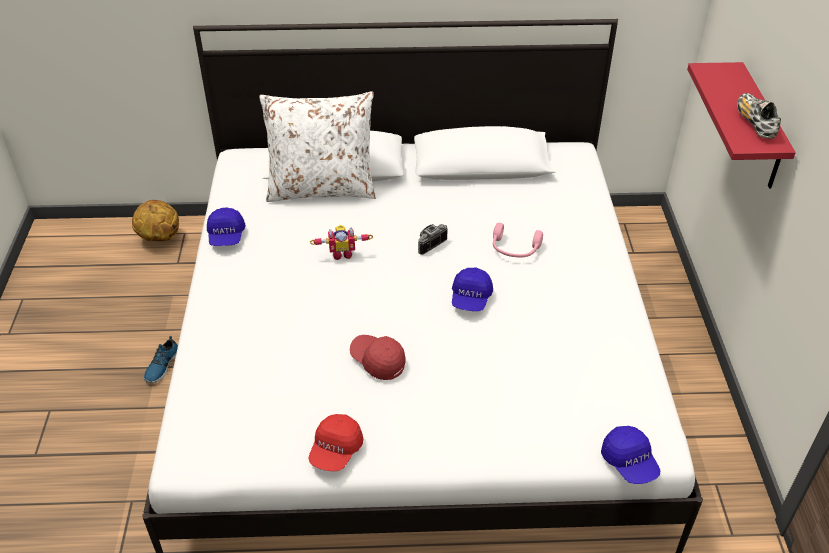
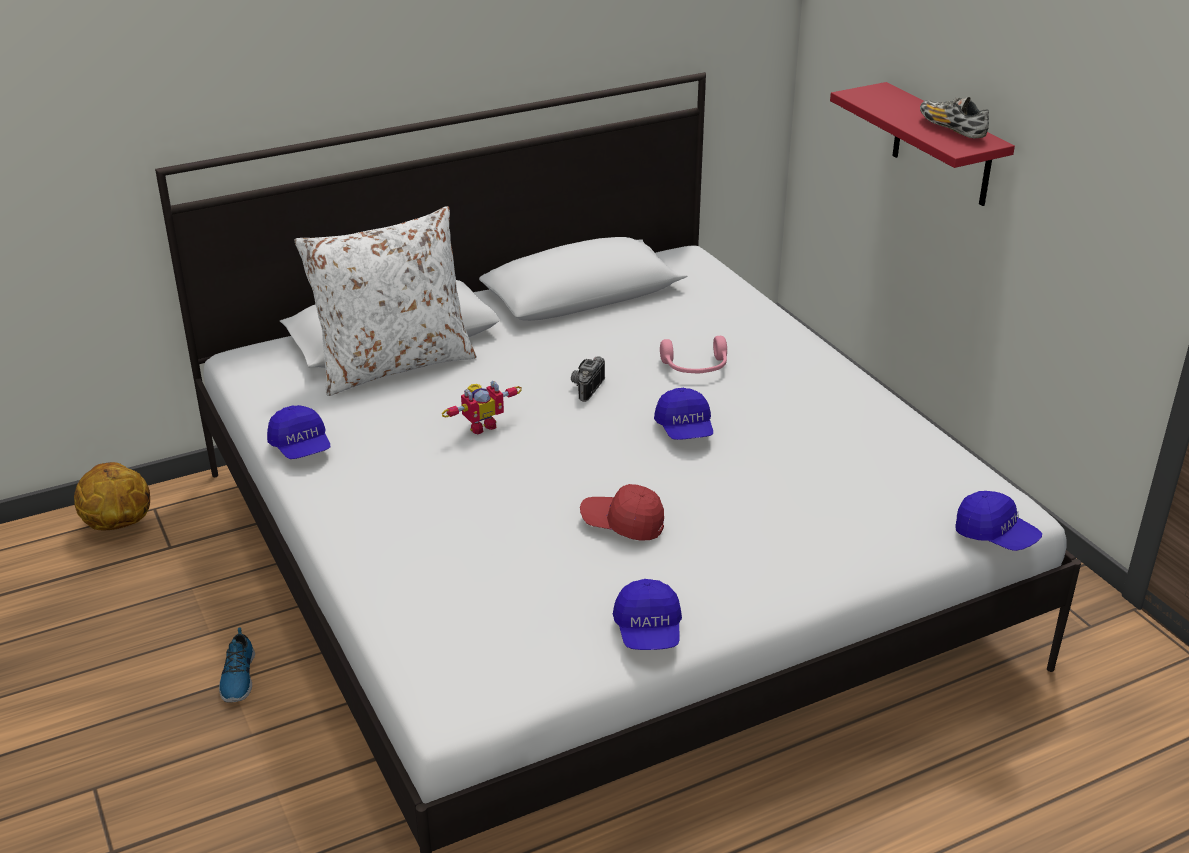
camera: 25 degrees left, 10 degrees down
(336, 450) = (648, 631): red cap -> blue cap

